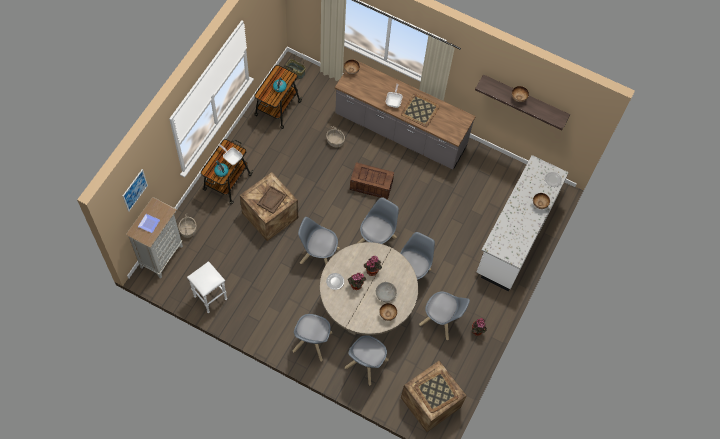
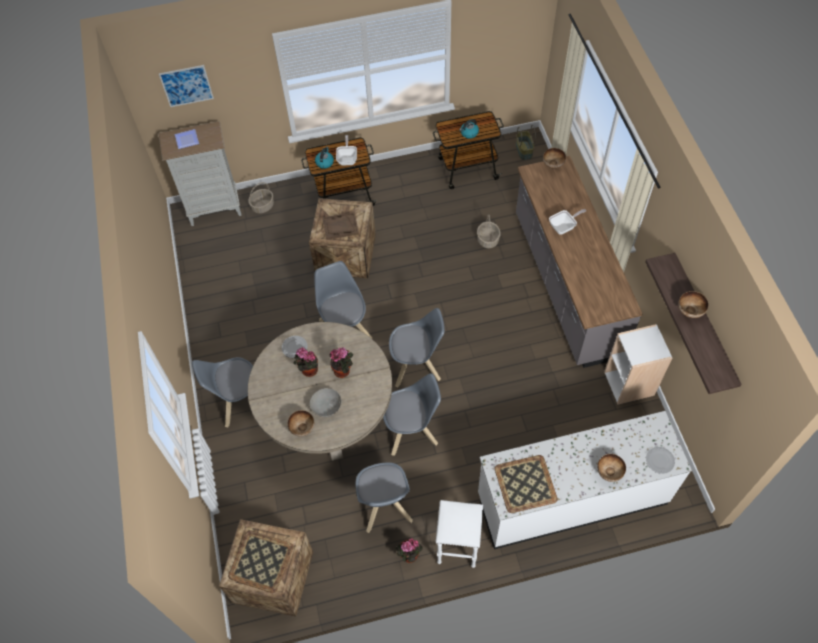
camera: 55 degrees right, 5 degrees down
(209, 297) = (208, 277): white stool -> white stool (456, 546)
(365, 365) = (260, 472): grey chair -> none
(372, 185) = (474, 310): crate -> none
(419, 110) = (582, 257): tray -> tray (524, 483)
(482, 157) = (629, 384): none -> bookcase

